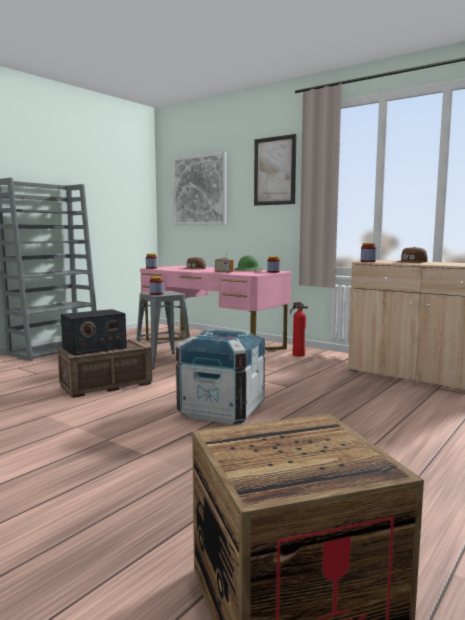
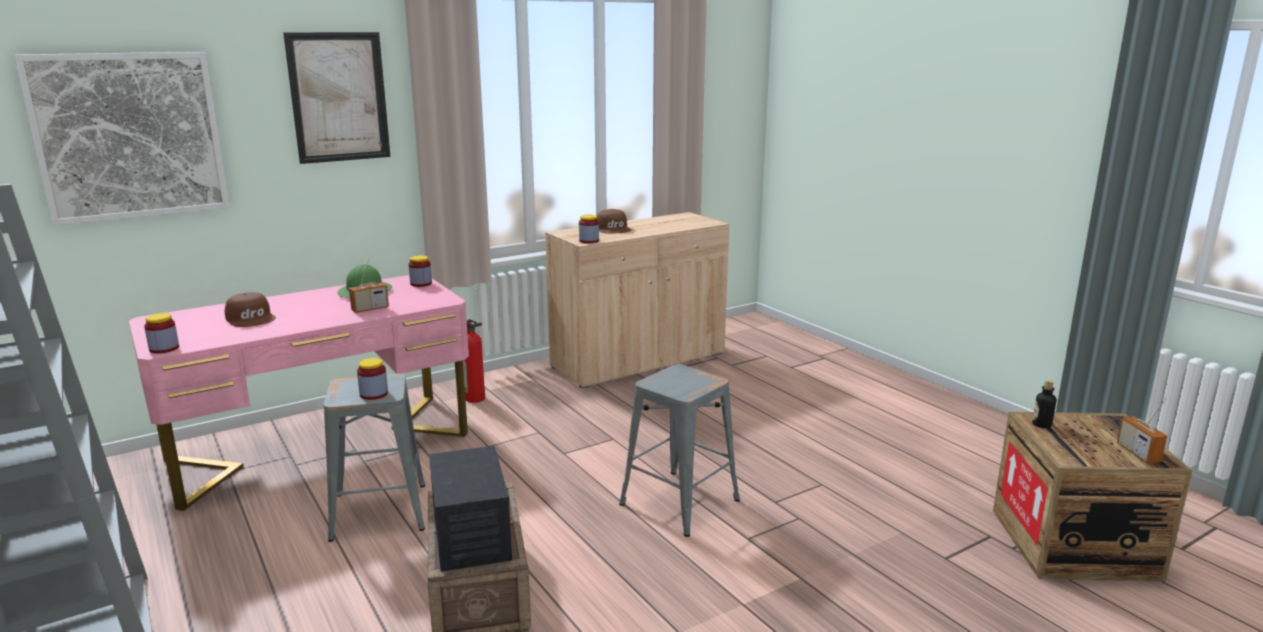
camera: 70 degrees left, 10 degrees up
(221, 410) = (678, 501): crate -> grey stool
(269, 475) = (1138, 453): none -> radio
(307, 426) = (1041, 424): none -> bottle

